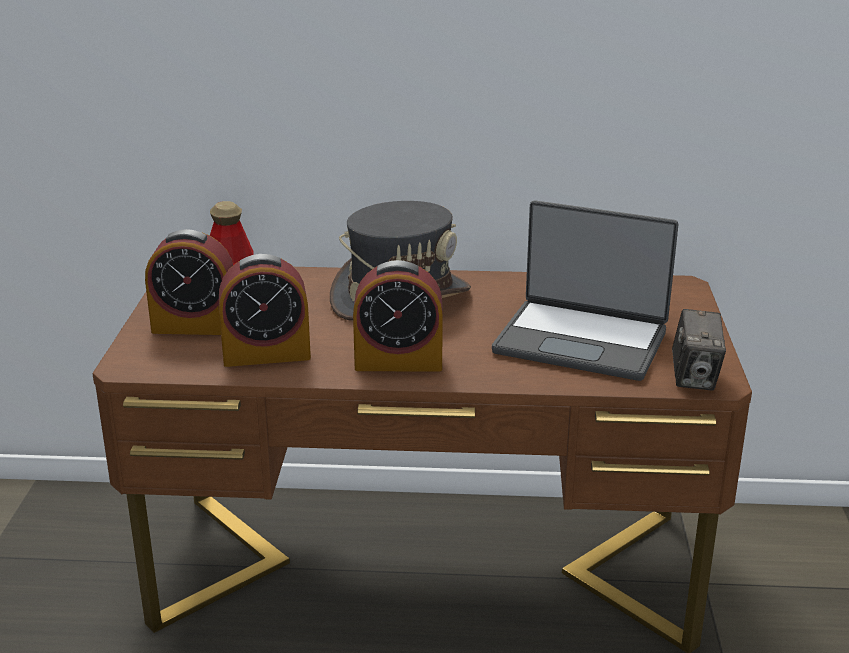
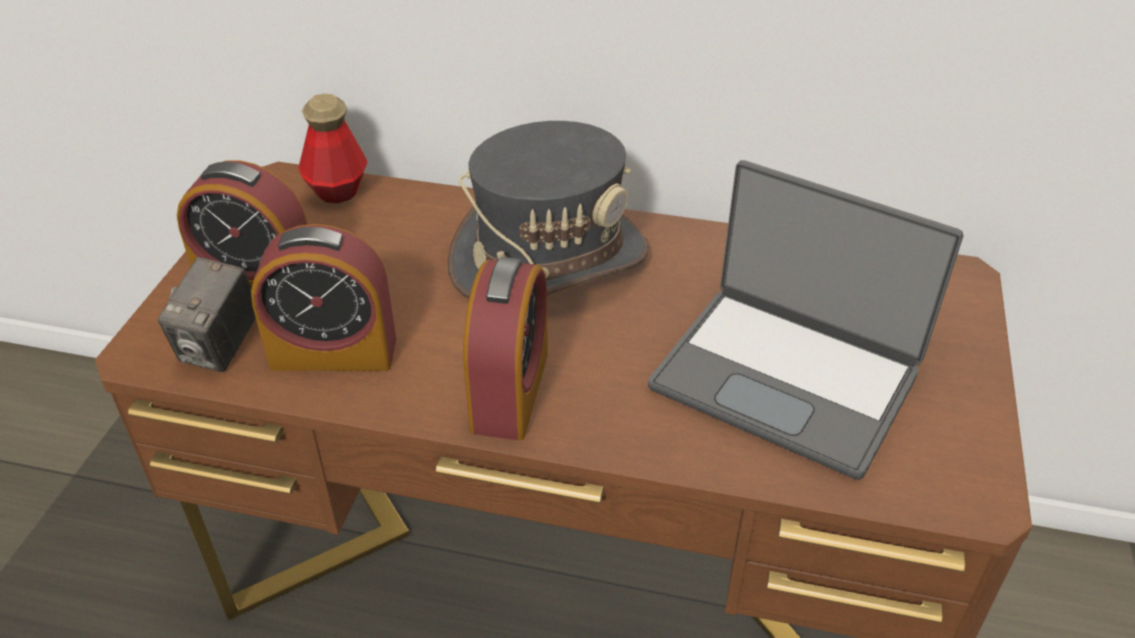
camera: 10 degrees right, 15 degrees up
(398, 362) = (510, 391): alarm clock -> alarm clock turned 90 degrees counterclockwise
(694, 378) = (944, 484): camera -> camera (221, 347)

